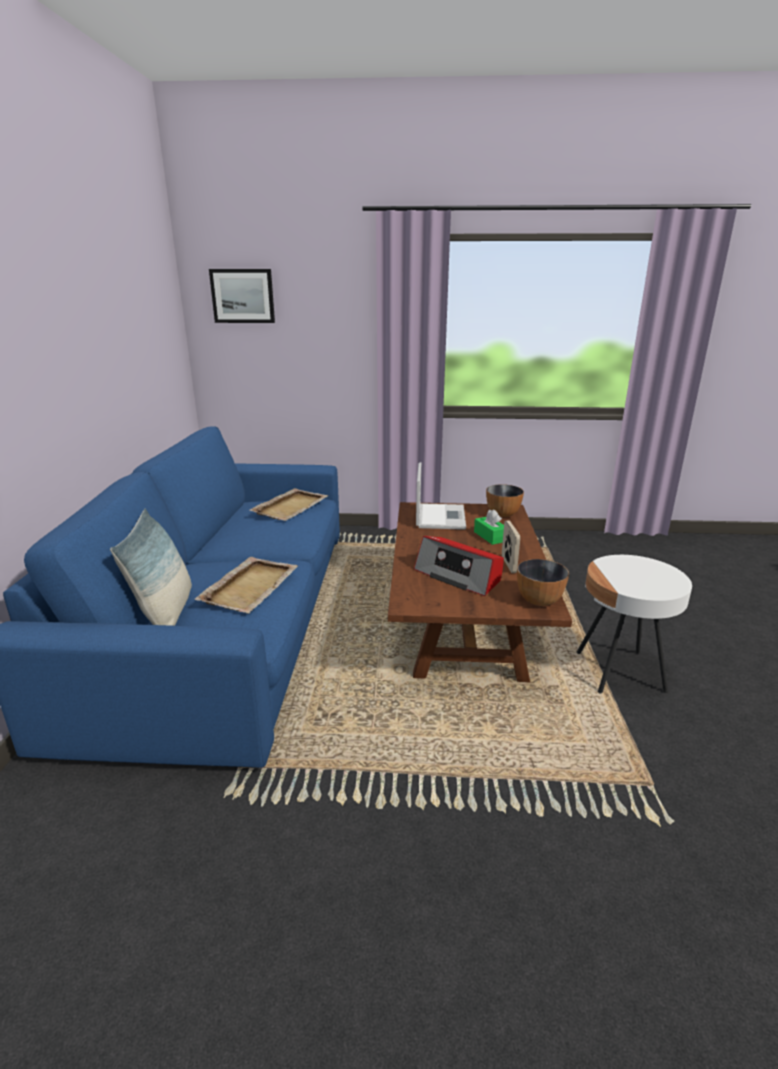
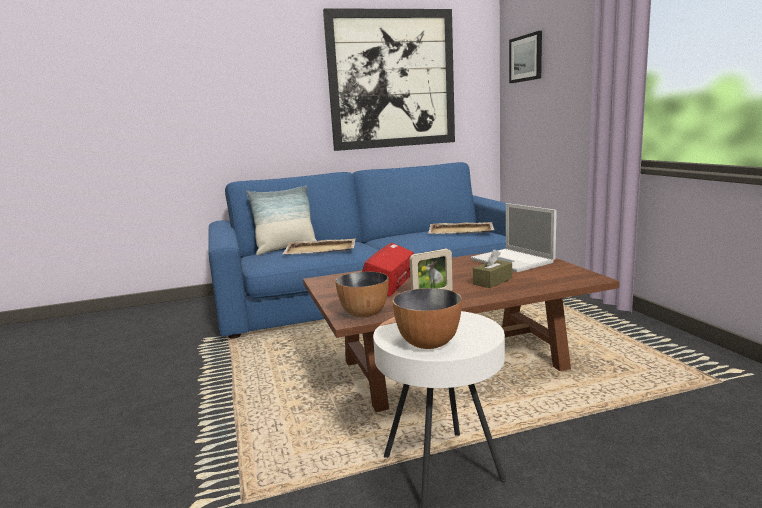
camera: 70 degrees right, 10 degrees down
(116, 321) = (392, 80): none -> picture
(440, 516) = (513, 261): laptop -> laptop turned 75 degrees clockwise
(490, 536) = (492, 281): green tissue box -> brown tissue box
(503, 514) = (566, 277): bowl -> bowl (429, 343)

